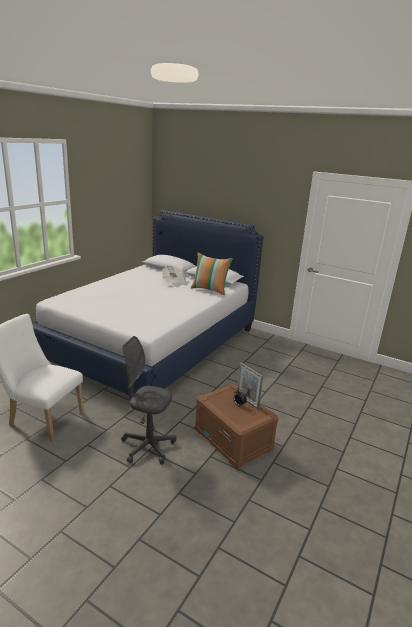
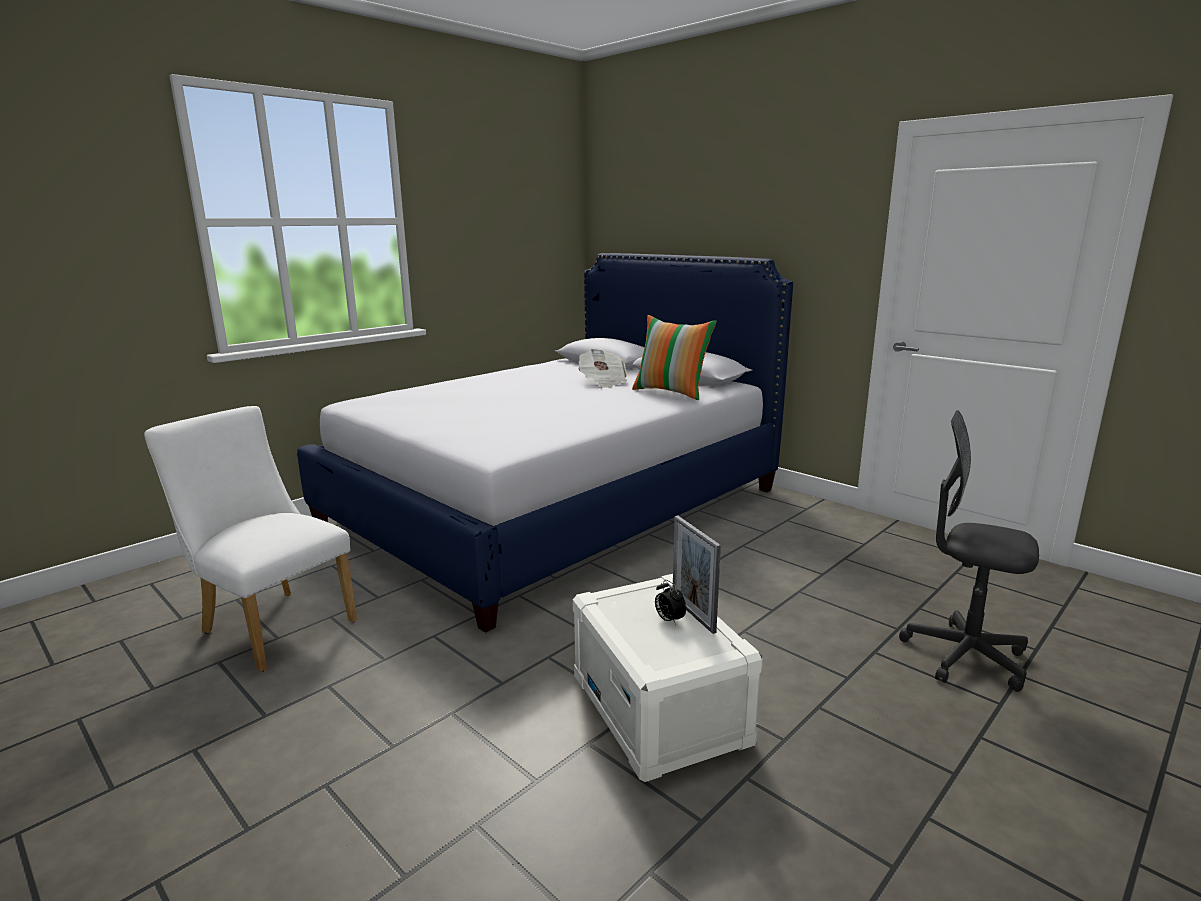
camera: 15 degrees right, 5 degrees down
(148, 447) = (453, 705): grey office chair -> grey office chair (964, 656)
(233, 439) = (660, 710): brown storage box -> white storage box

